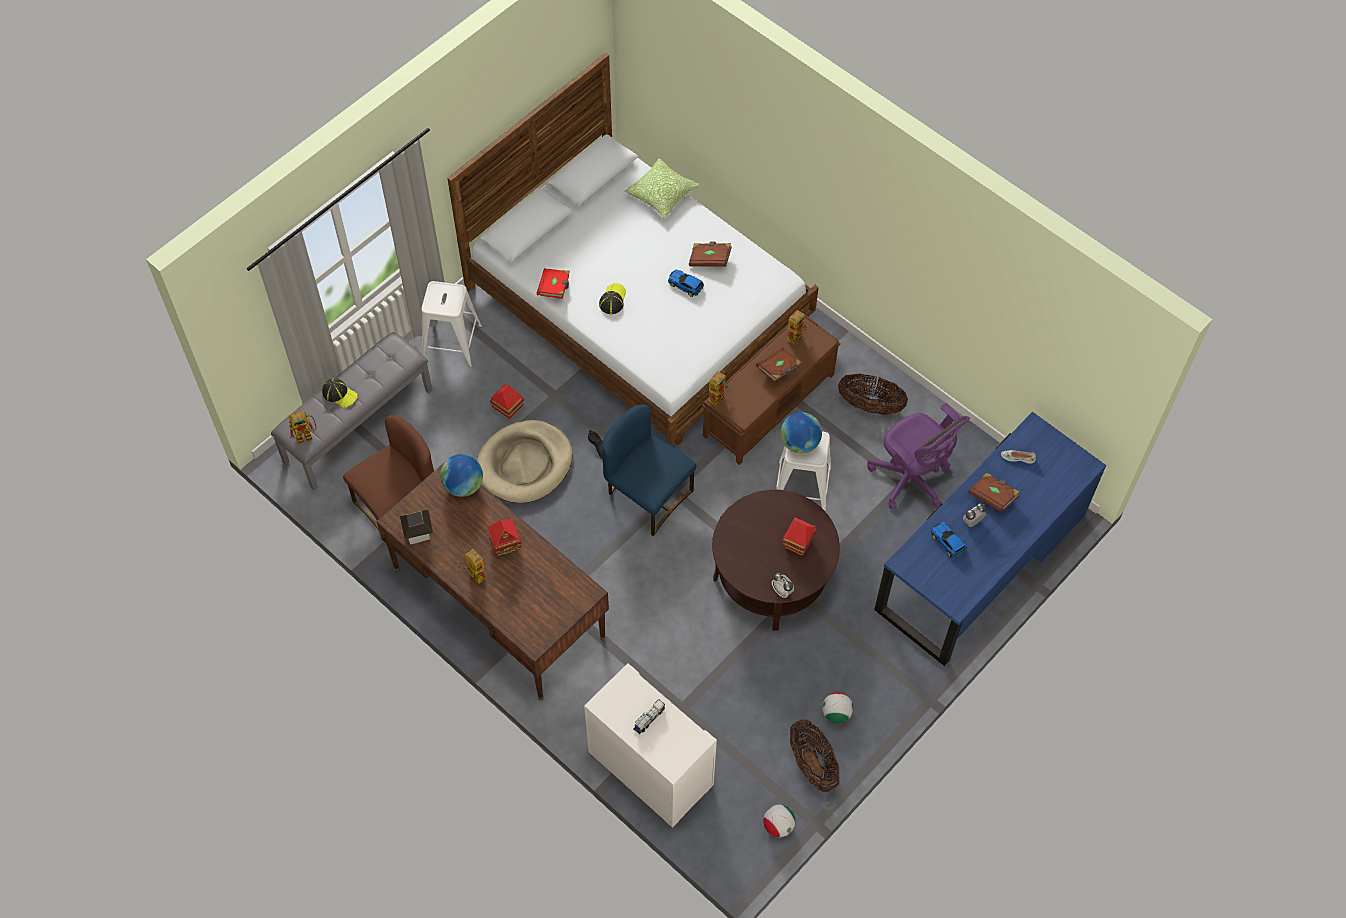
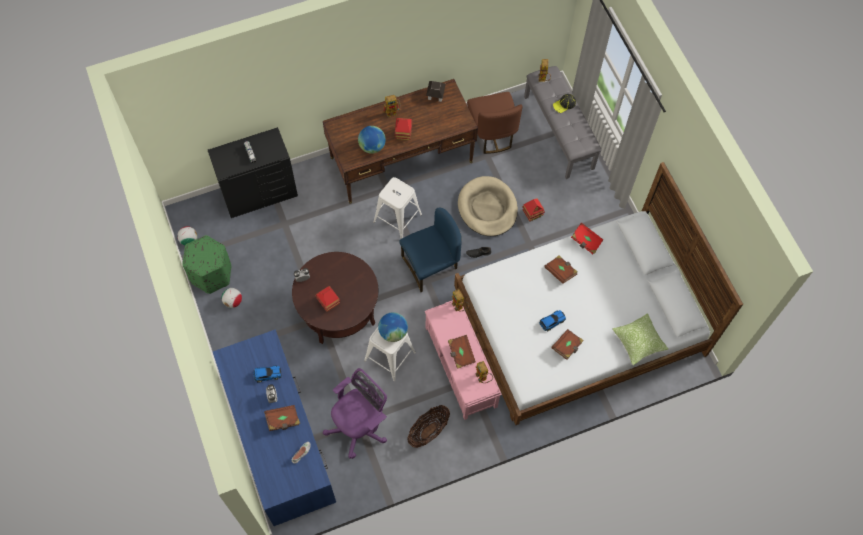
camera: 115 degrees right, 5 degrees up
(451, 343) = (598, 202): white stool -> white stool (397, 218)
(463, 486) = (454, 128): globe -> globe (372, 146)
(612, 299) = (560, 272): cap -> brown book
(649, 770) = (259, 192): white dresser -> black dresser
(769, 404) = (461, 367): brown bench -> pink bench
(812, 764) = (211, 274): basket -> green ottoman
(911, 479) = (360, 427): purple office chair -> purple office chair turned 150 degrees clockwise

